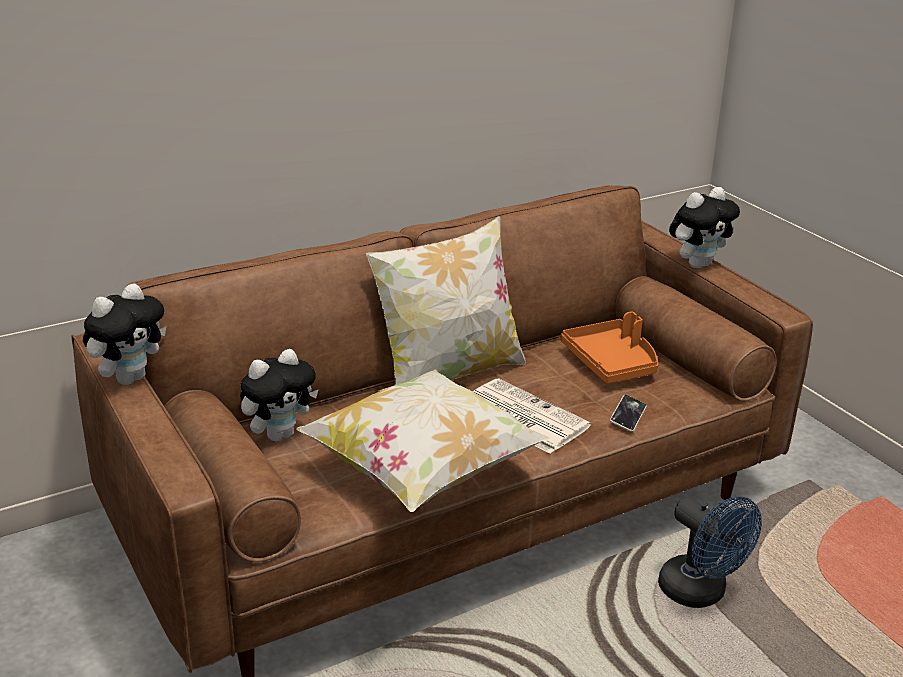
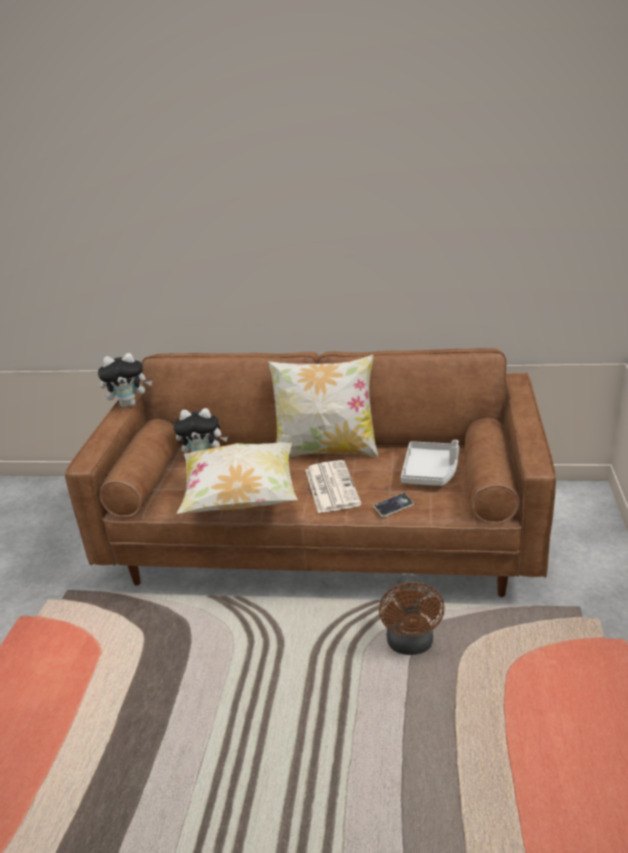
camera: 40 degrees right, 0 degrees up
(612, 363) = (430, 472): orange tray -> grey tray
(698, 264) = (523, 418): plush toy -> none
(700, 593) = (411, 645): blue fan -> brown fan

